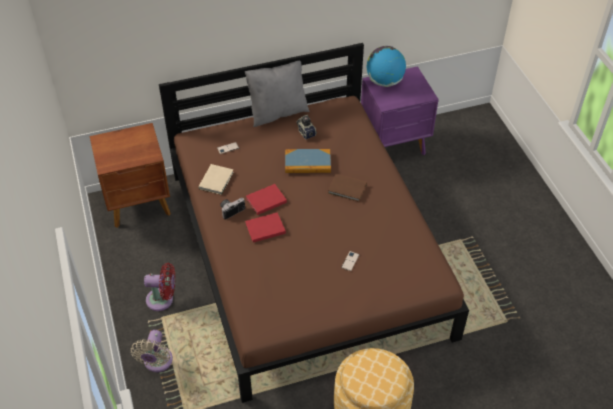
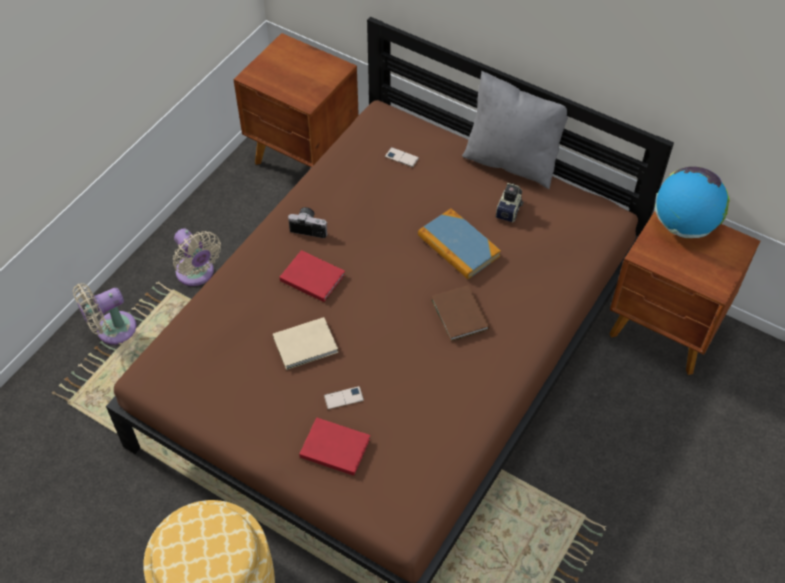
camera: 50 degrees right, 5 degrees up
(162, 300) = (197, 274): red fan -> beige fan
(217, 180) = (342, 182): beige book -> beige book (307, 345)
(265, 200) = (355, 247): red book -> red book (334, 446)
(394, 145) = (666, 329): purple nightstand -> brown nightstand

